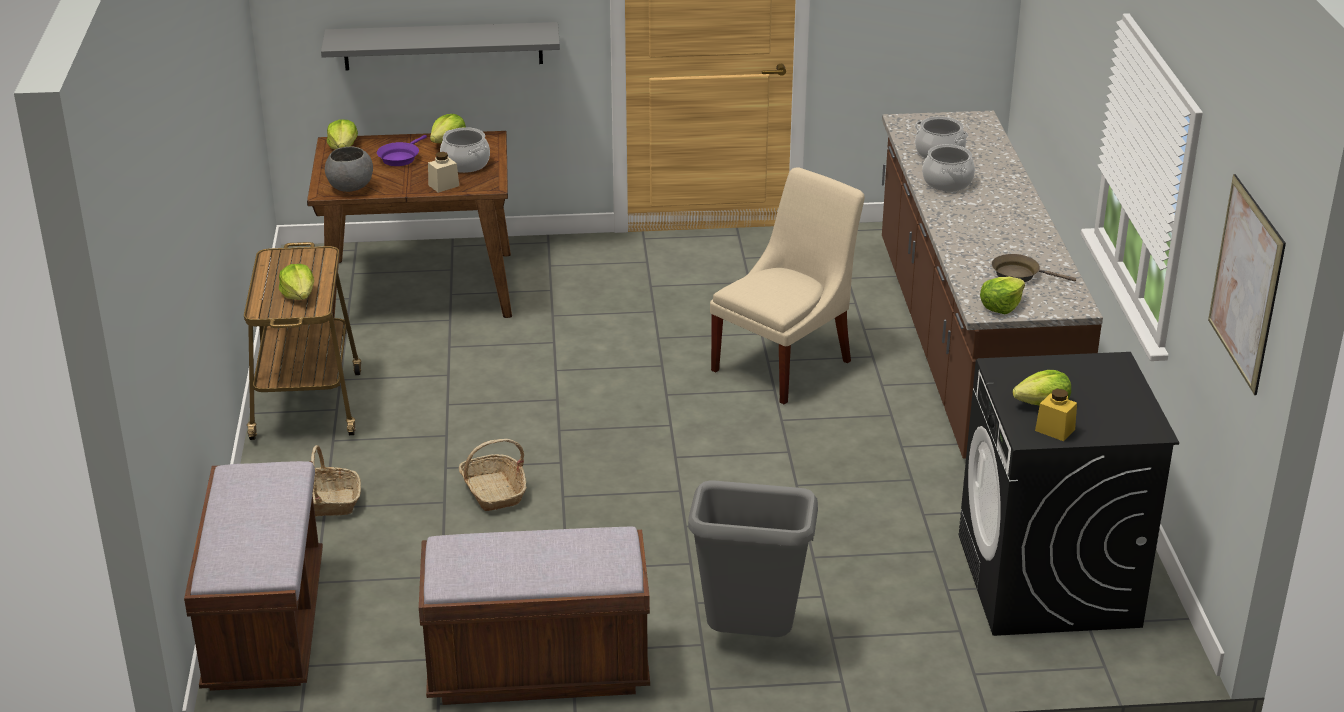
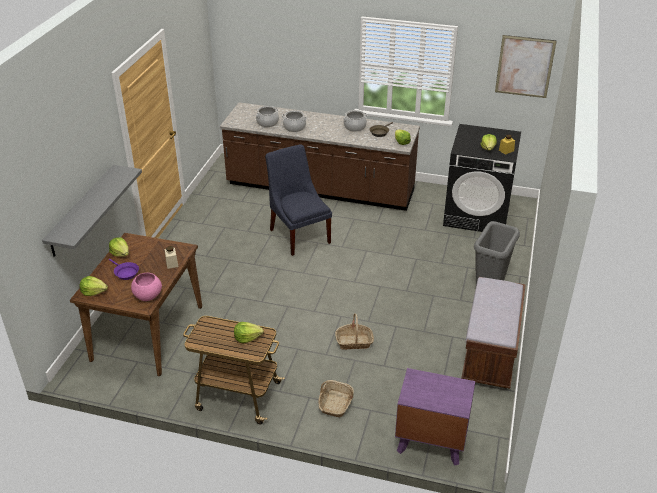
camera: 70 degrees left, 5 degrees up
(265, 626) = (430, 441): brown bench -> purple nightstand
(351, 188) = (148, 296): grey bowl -> pink bowl
(466, 164) = (152, 252): cooking pot -> cooking pot (354, 127)
(786, 363) = (299, 234): beige chair -> blue chair

